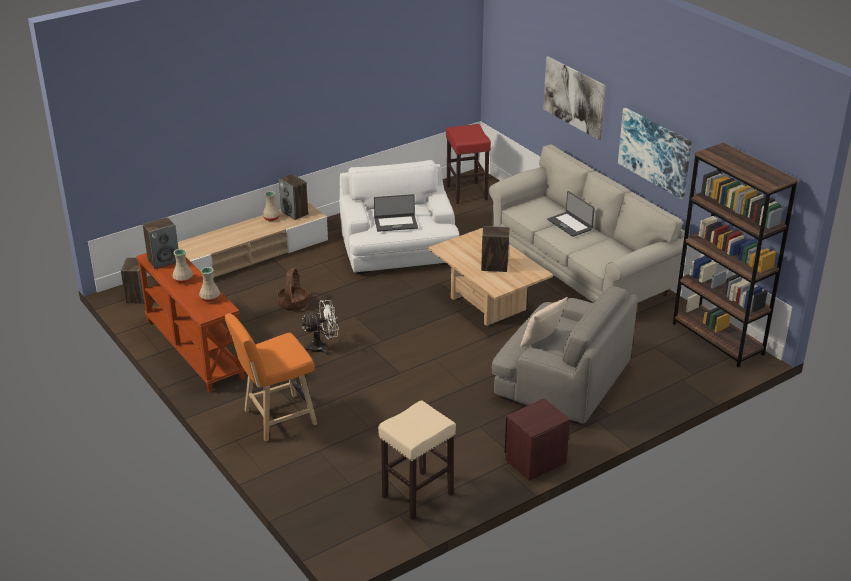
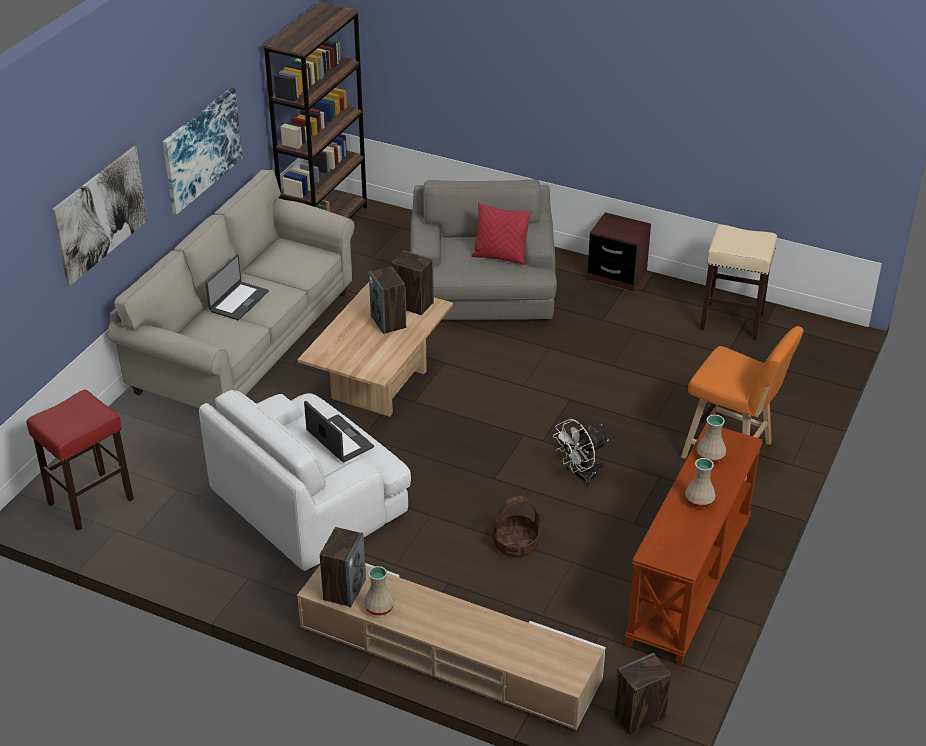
camera: 120 degrees left, 5 degrees up
(164, 261) = (678, 543): speaker -> speaker (412, 305)
(322, 347) = (580, 476): white fan -> white fan turned 75 degrees counterclockwise
(541, 340) = (500, 257): beige pillow -> red pillow

